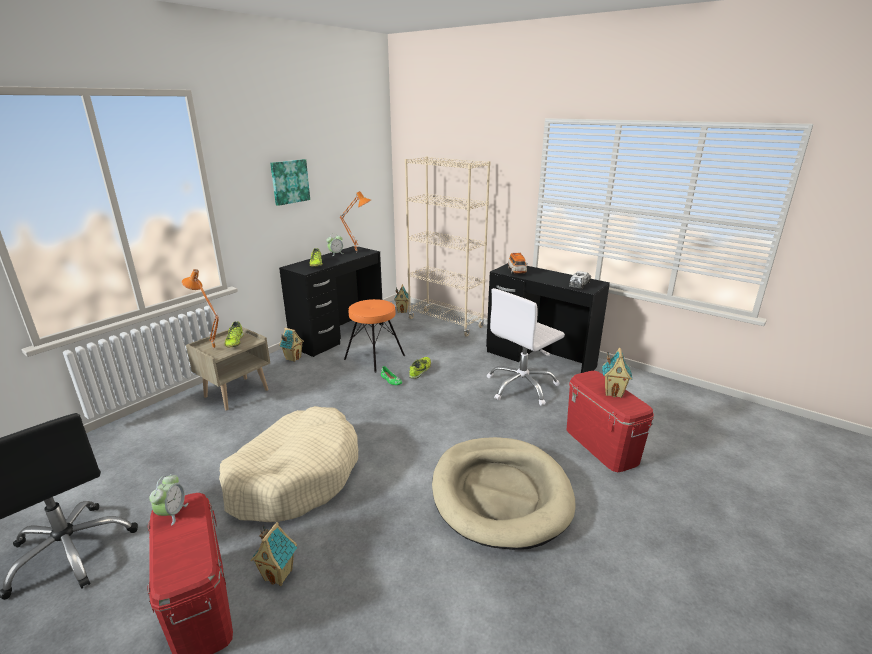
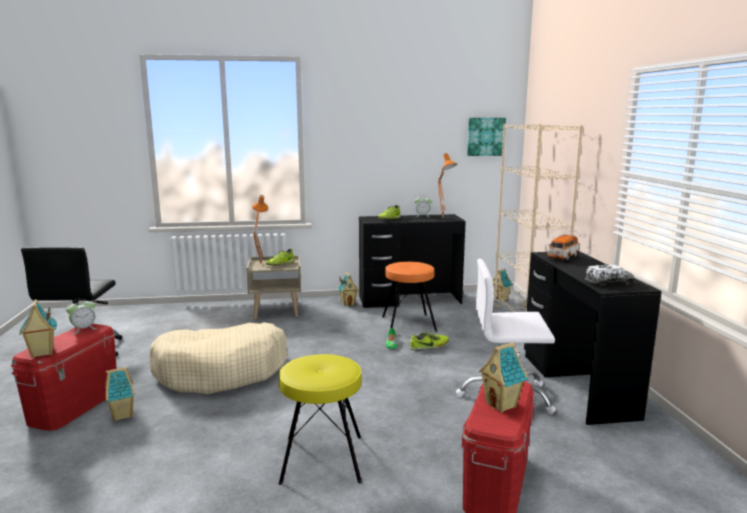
camera: 45 degrees right, 10 degrees down
(191, 567) = (42, 353): none -> toy house
(289, 181) = (384, 139): picture -> picture (485, 136)
(500, 493) = (323, 458): beige dog bed -> yellow stool

